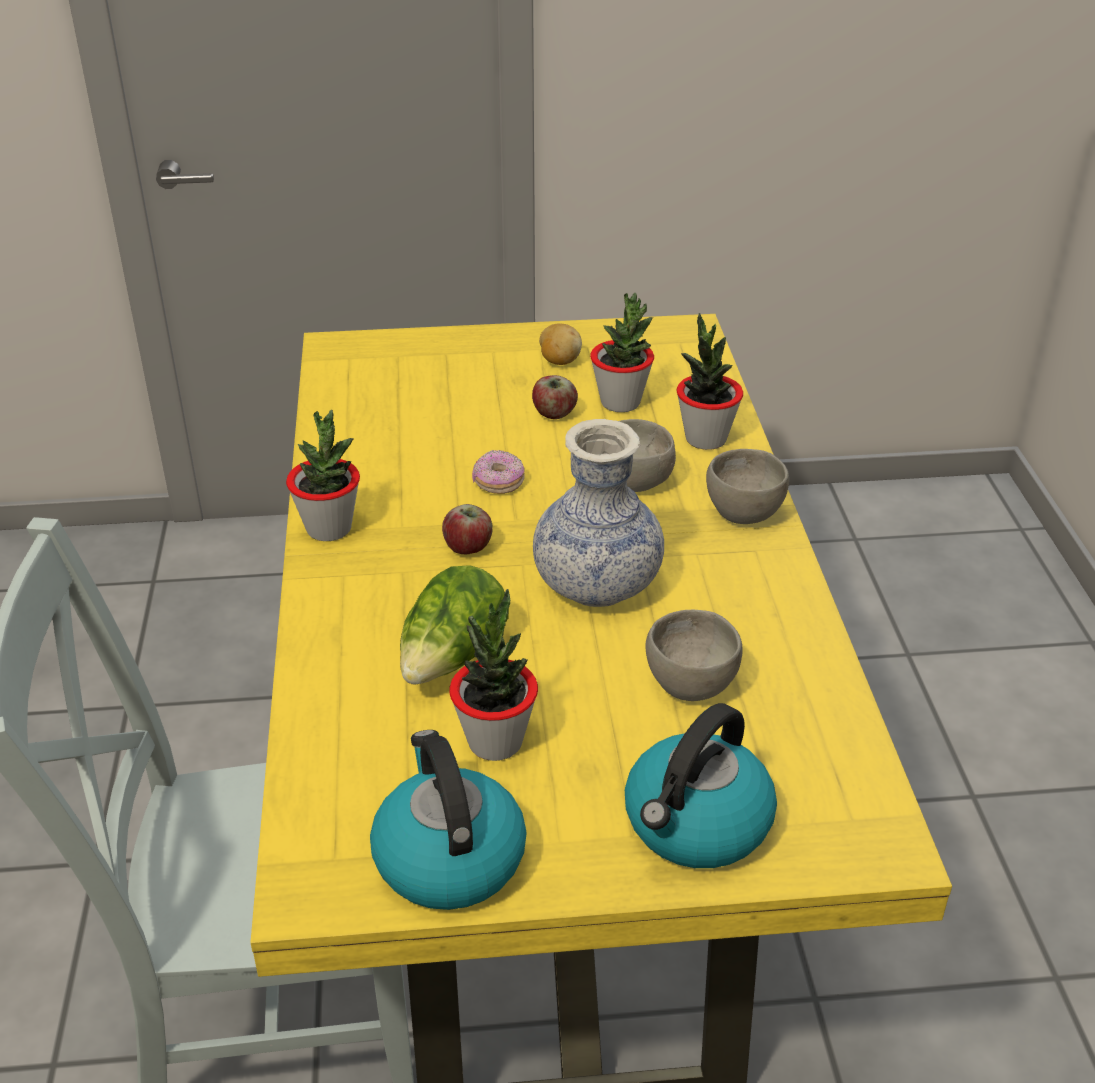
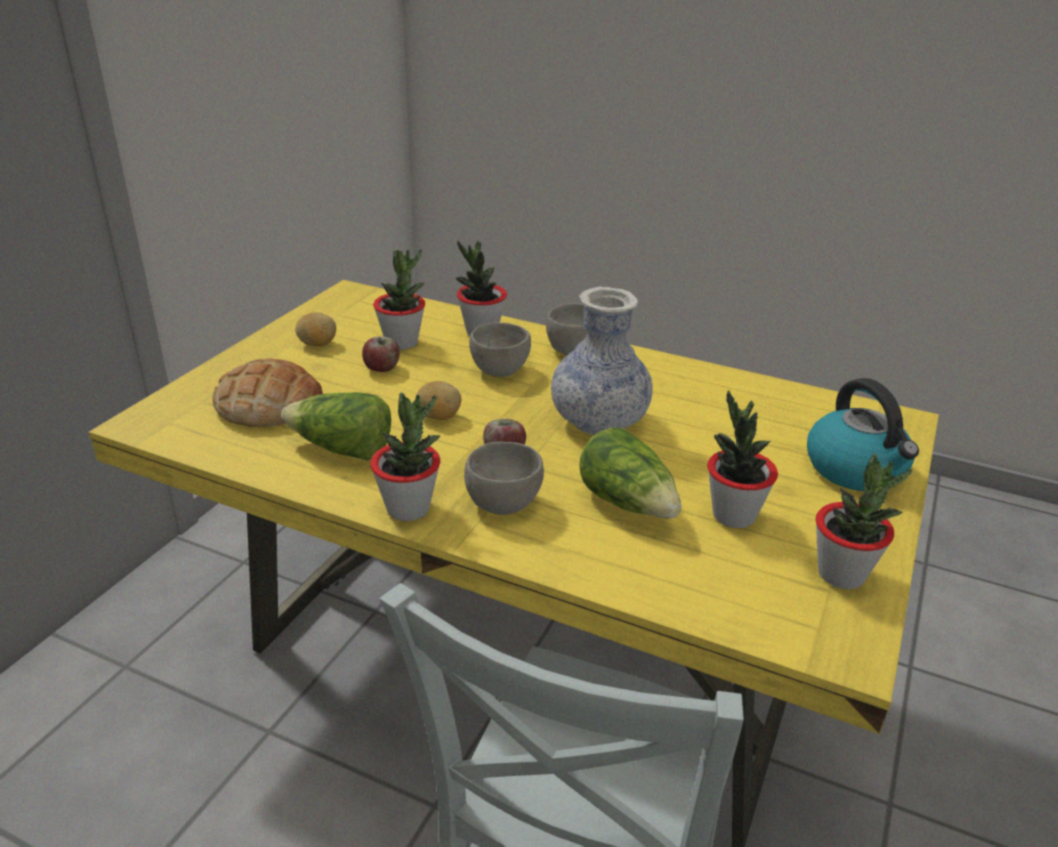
camera: 60 degrees left, 5 degrees down
(389, 455) = (342, 449): none -> lettuce
(426, 387) = (269, 404): none -> bread
(448, 857) = (841, 574): kettle -> potted plant
(498, 482) = (438, 417): donut -> potato
(691, 683) = (726, 425): grey bowl -> grey bowl (502, 501)

